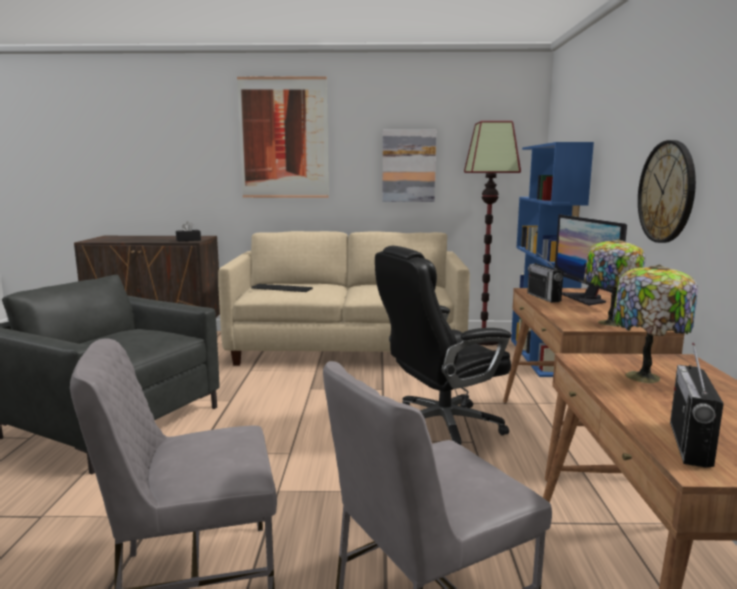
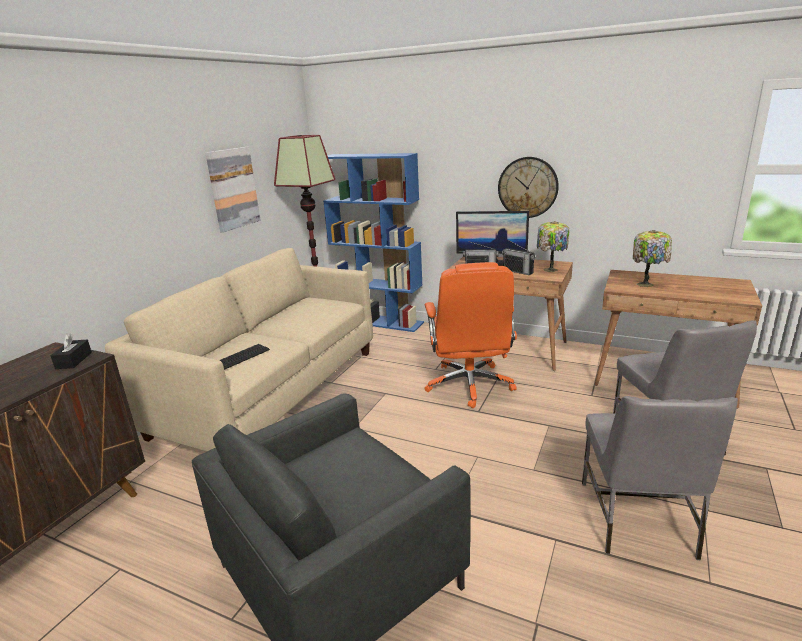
camera: 65 degrees left, 10 degrees up
(284, 138) = (106, 177): picture -> none
(440, 427) = (469, 385): black office chair -> orange office chair
(689, 444) = (724, 295): radio -> radio (518, 271)

